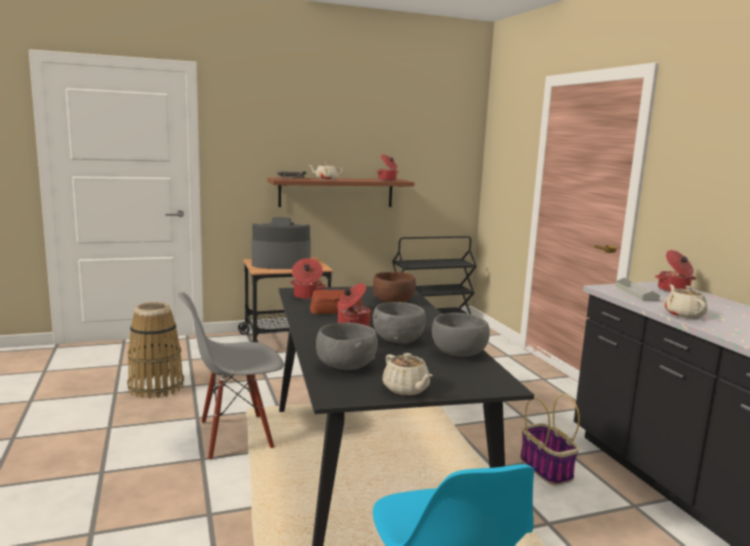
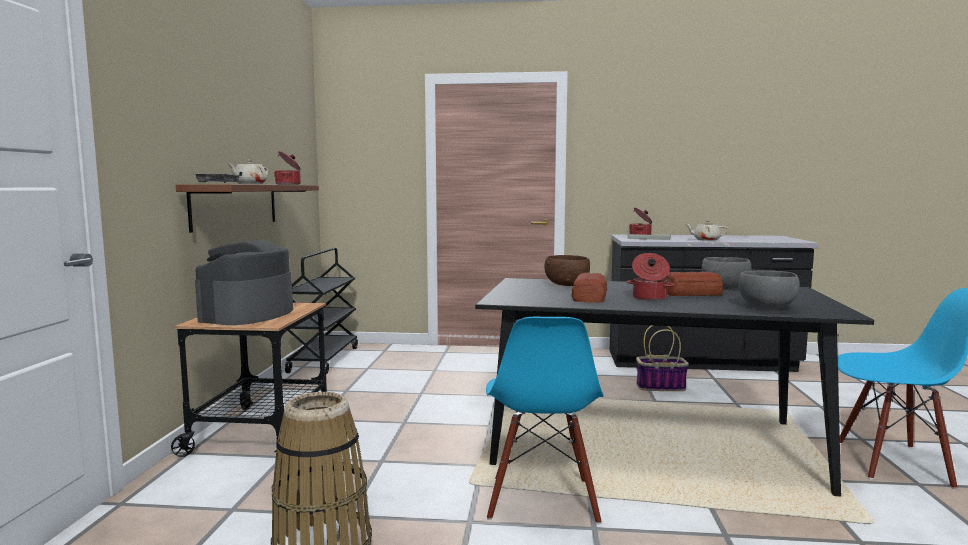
camera: 65 degrees left, 5 degrees down
(235, 436) = (542, 500): grey chair -> blue chair
(307, 296) = (526, 299): cooking pot -> none
(397, 339) = (691, 293): grey bowl -> bread
(406, 389) = (816, 302): beige teapot -> none

